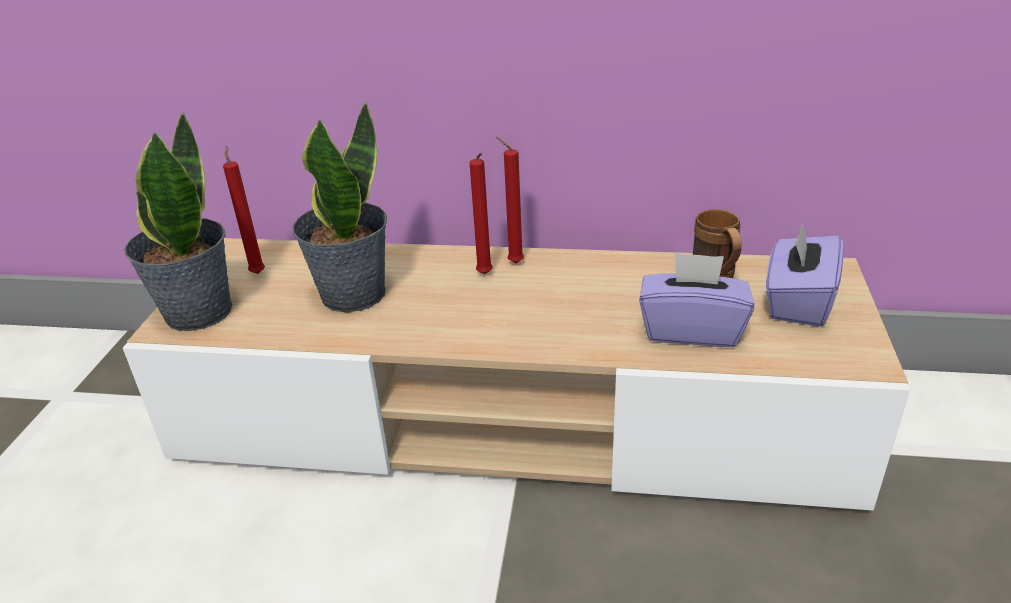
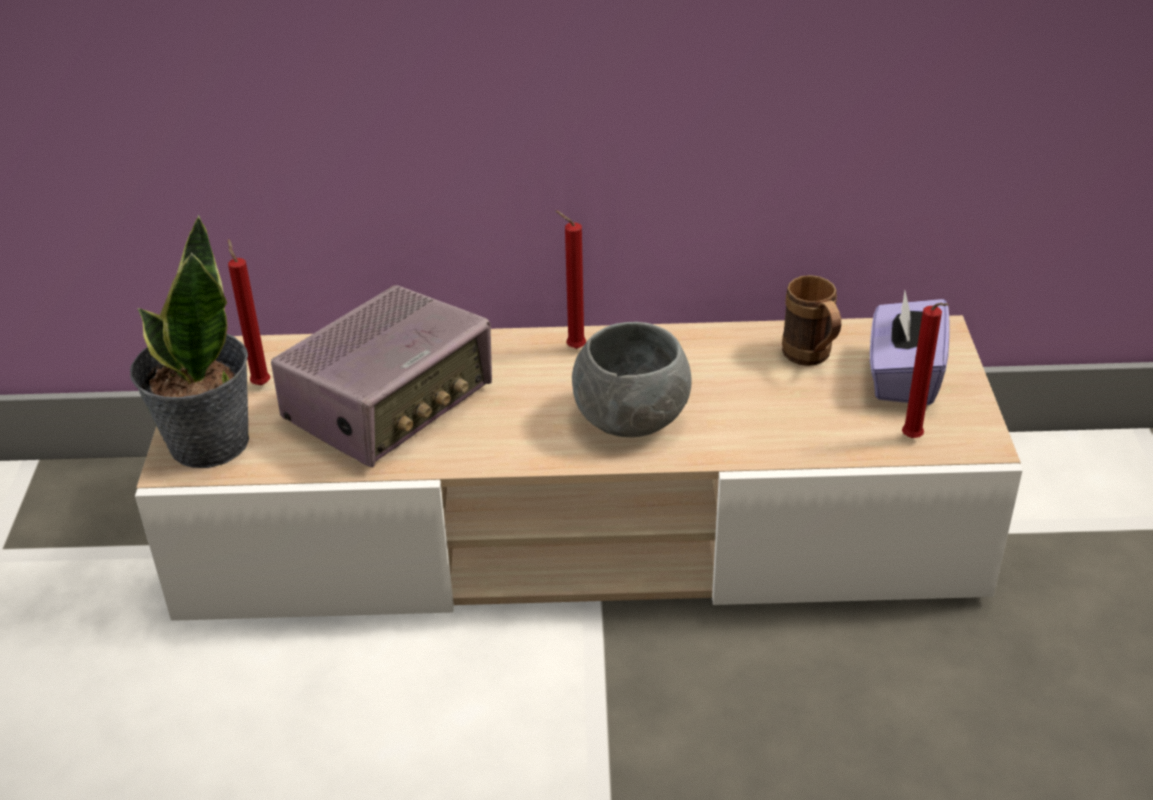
camera: 10 degrees left, 5 degrees up
(352, 294) = (390, 404): potted plant -> radio
(485, 275) = (544, 368): red candle -> red candle (914, 440)
(546, 319) = (630, 419): none -> grey bowl
(691, 330) = (793, 420): purple tissue box -> none

